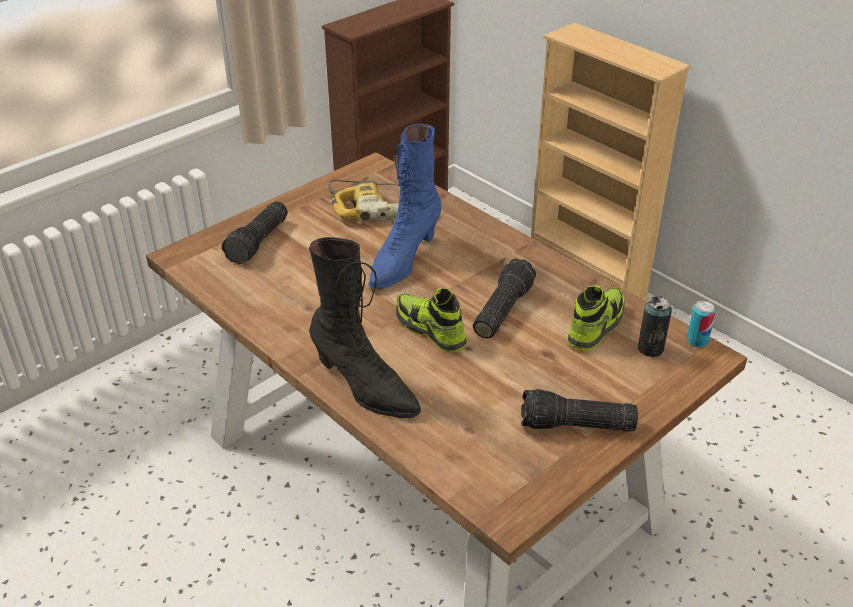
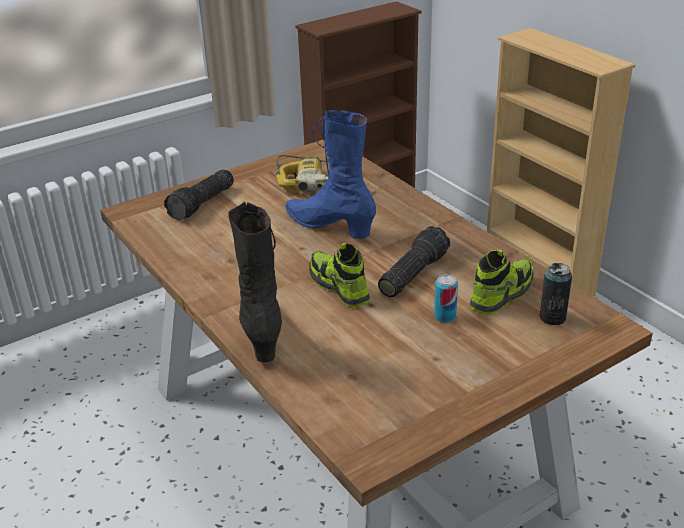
camera: 10 degrees right, 5 degrees down
(364, 387) = (262, 331): black boot -> black boot turned 150 degrees counterclockwise
(403, 260) = (330, 226): blue boot -> blue boot turned 90 degrees clockwise
(575, 426) = (459, 382): flashlight -> none
(697, 341) = (602, 314): can -> can (445, 317)

